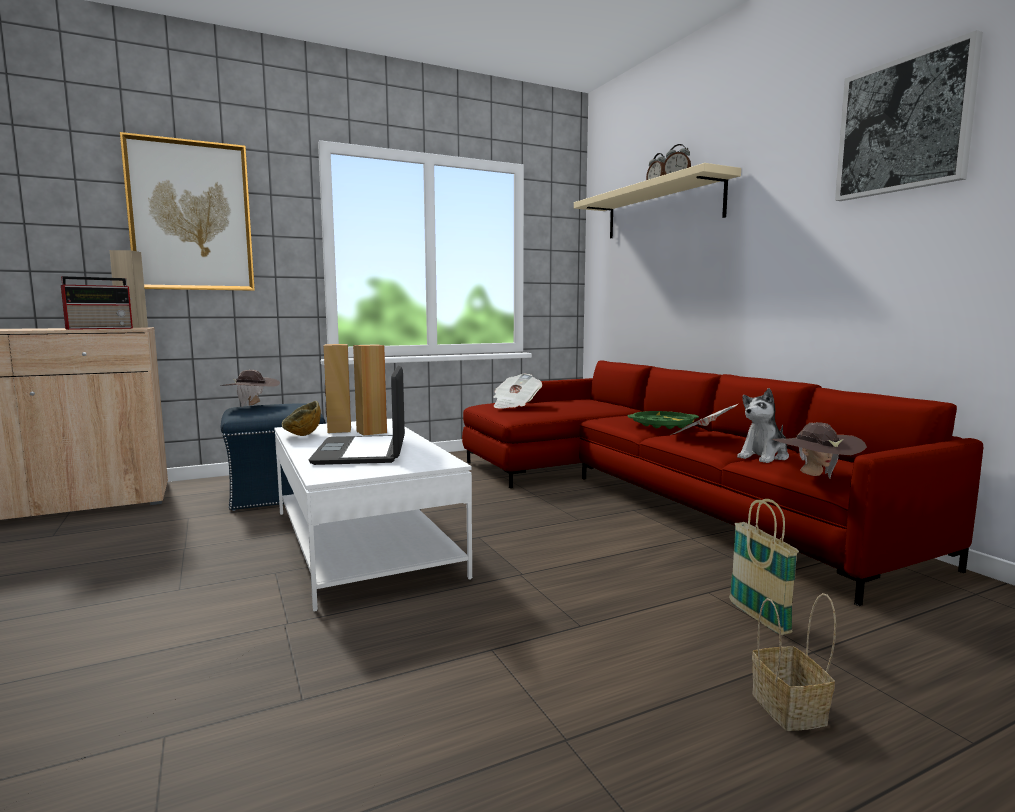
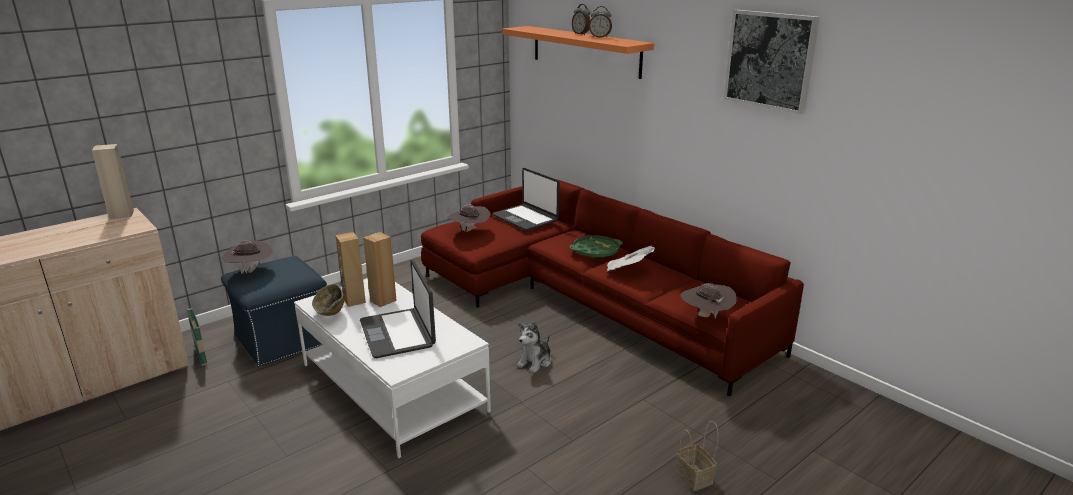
camera: 15 degrees left, 15 degrees up
(101, 328) = (110, 231): radio -> none
(191, 216) = (152, 96): picture -> none
(515, 405) = (469, 231): newspaper -> brown hat
(585, 402) = (526, 218): none -> laptop
(662, 209) = (585, 51): beige shelf -> orange shelf
(758, 618) = (674, 416): basket -> basket (201, 357)
(764, 457) = (673, 292): plush toy -> plush toy (535, 362)

